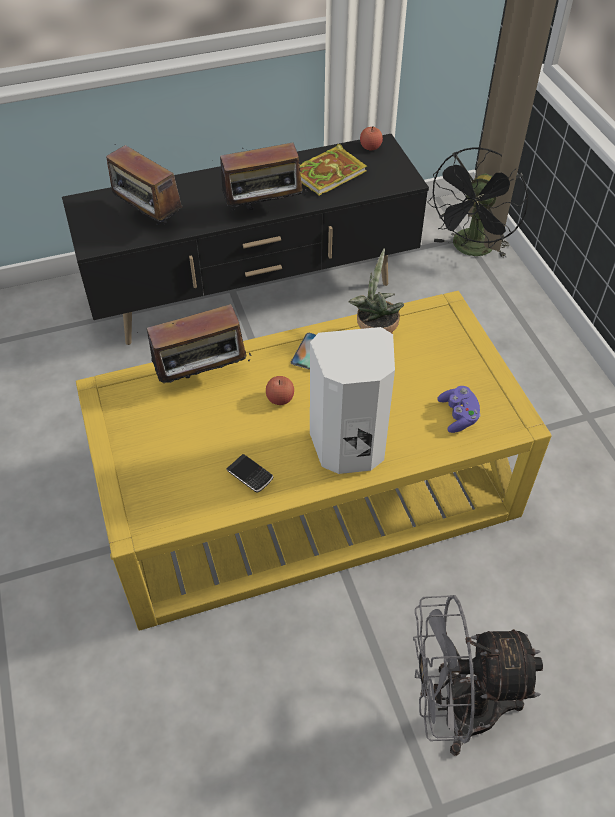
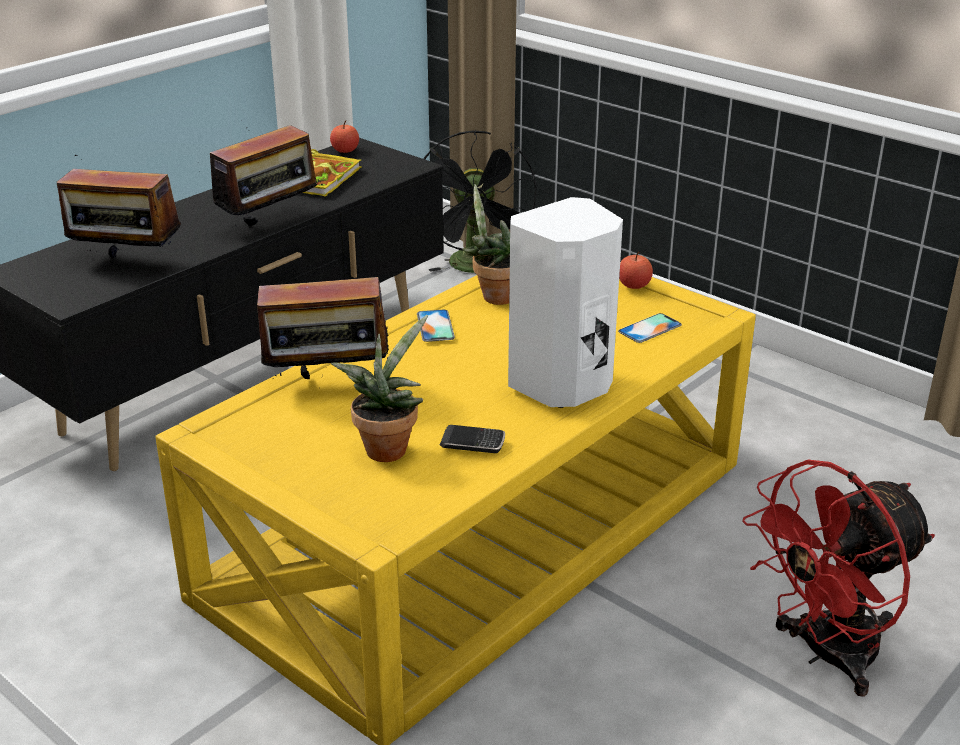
camera: 30 degrees left, 20 degrees down
(197, 453) = (387, 447): none -> potted plant
(203, 378) = (328, 383): radio -> radio turned 45 degrees clockwise
(280, 399) = (440, 373): apple -> apple (634, 285)
(455, 709) = (826, 655): grey fan -> red fan
(458, 416) = (650, 328): purple game controller -> phone

